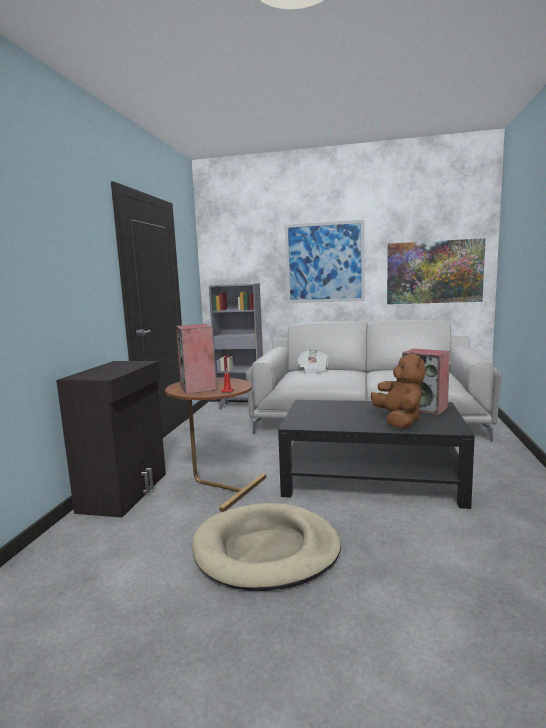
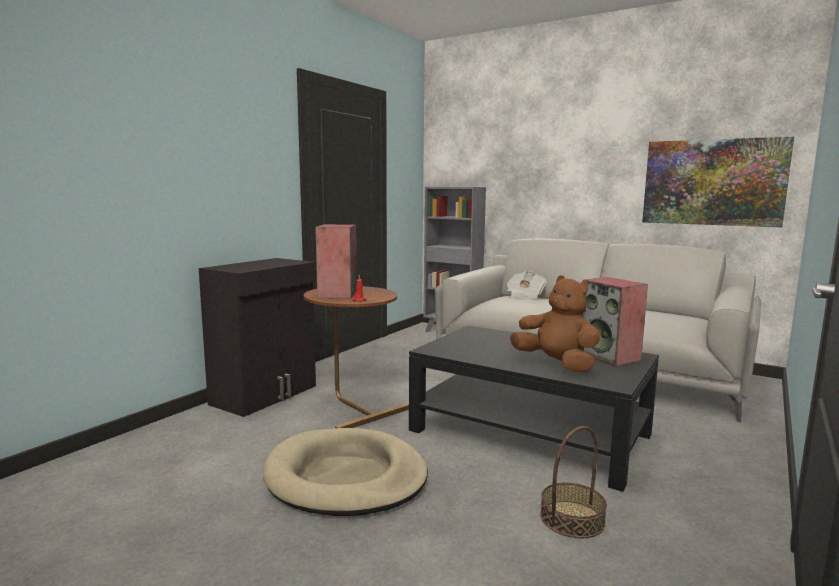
camera: 20 degrees right, 0 degrees up
(324, 262) = (566, 164): picture -> none
(399, 421) = (556, 364): brown plush toy -> brown plush toy turned 60 degrees counterclockwise
(458, 538) = (572, 519): none -> basket

